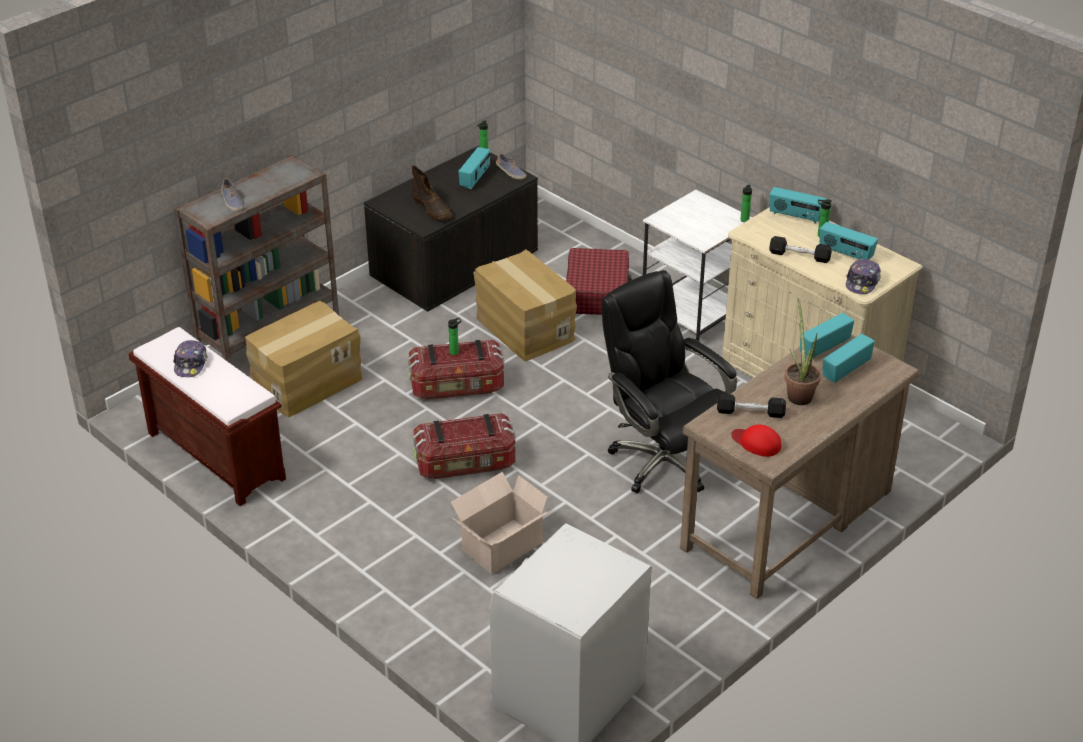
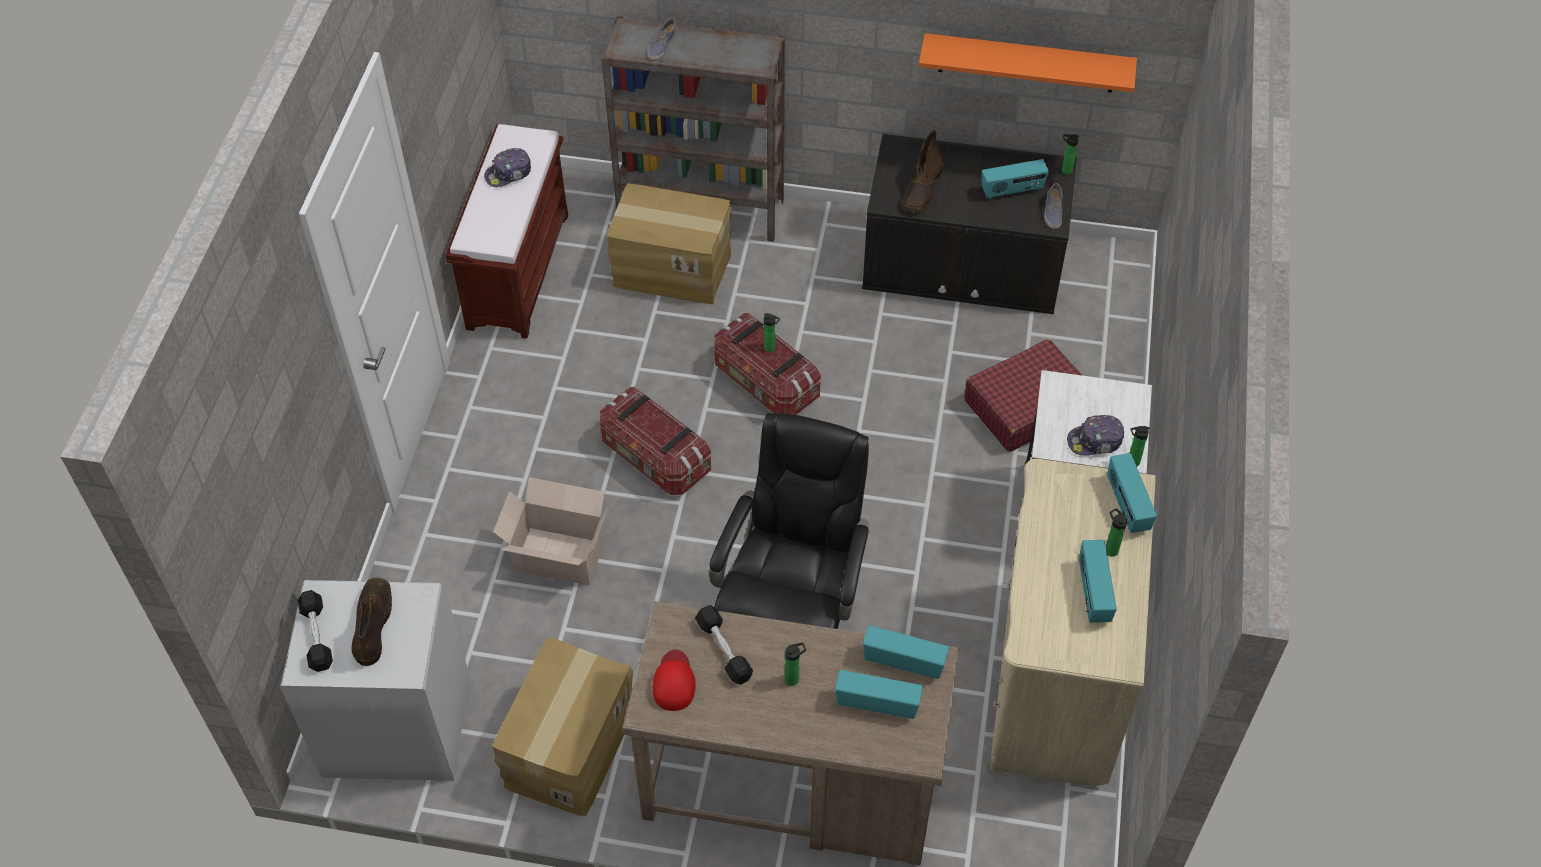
camera: 55 degrees right, 15 degrees up
(436, 87) = (1027, 63): none -> orange shelf
(524, 329) = (906, 381): cardboard box -> cardboard box (569, 746)
(570, 568) = (373, 623): none -> brown boot
(798, 394) = (794, 679): potted plant -> bottle
(799, 256) = (1046, 549): black dumbbell -> black dumbbell (317, 636)
(862, 282) = (1047, 638): cap -> cap (1095, 441)

